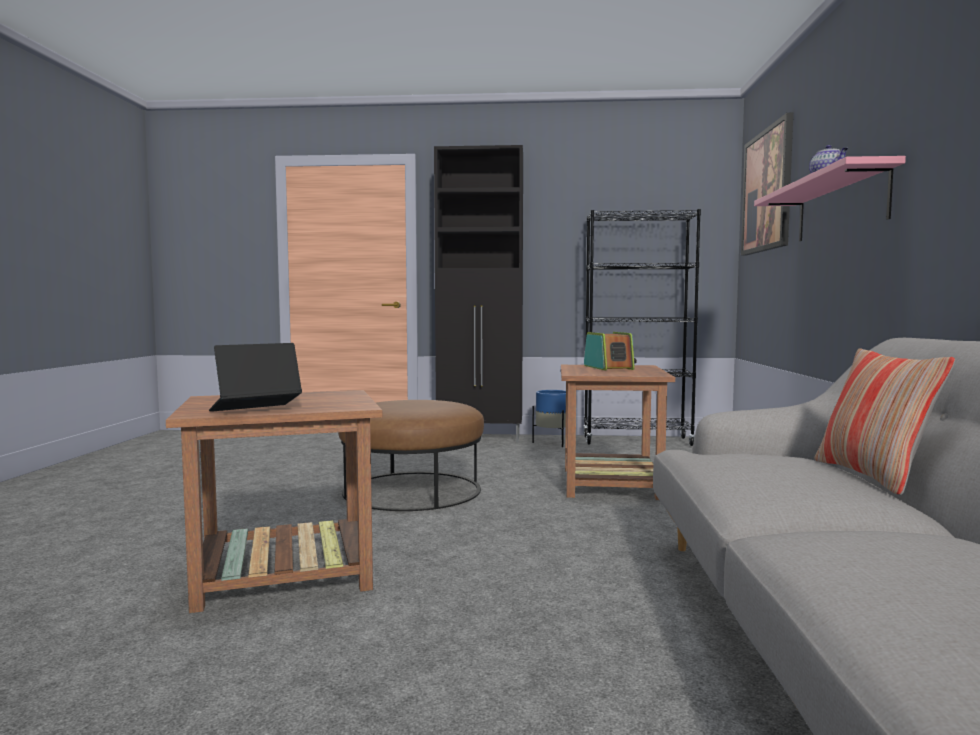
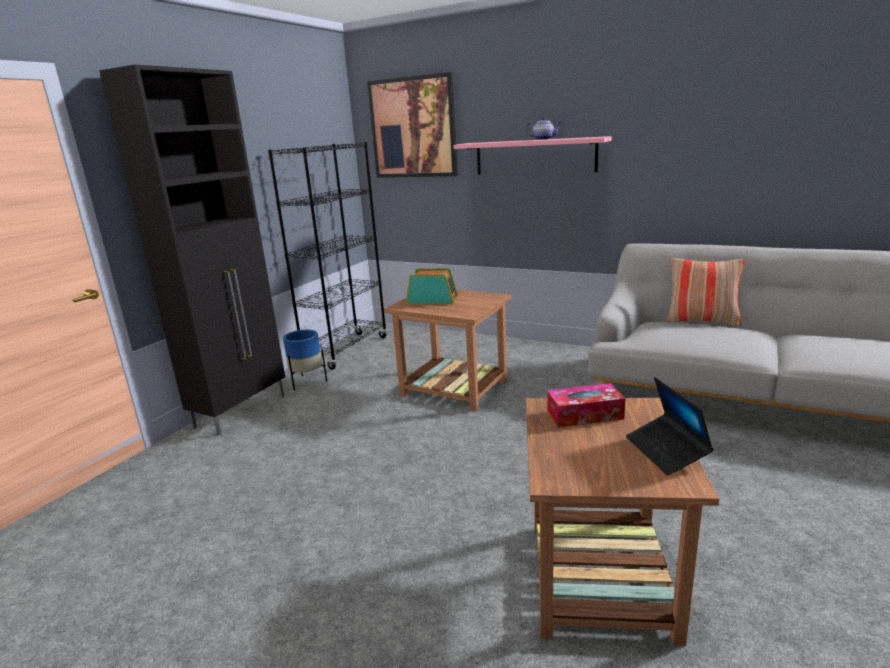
camera: 65 degrees left, 15 degrees up
(330, 398) = (584, 415): none -> tissue box
(412, 490) = (396, 478): brown ottoman -> none

